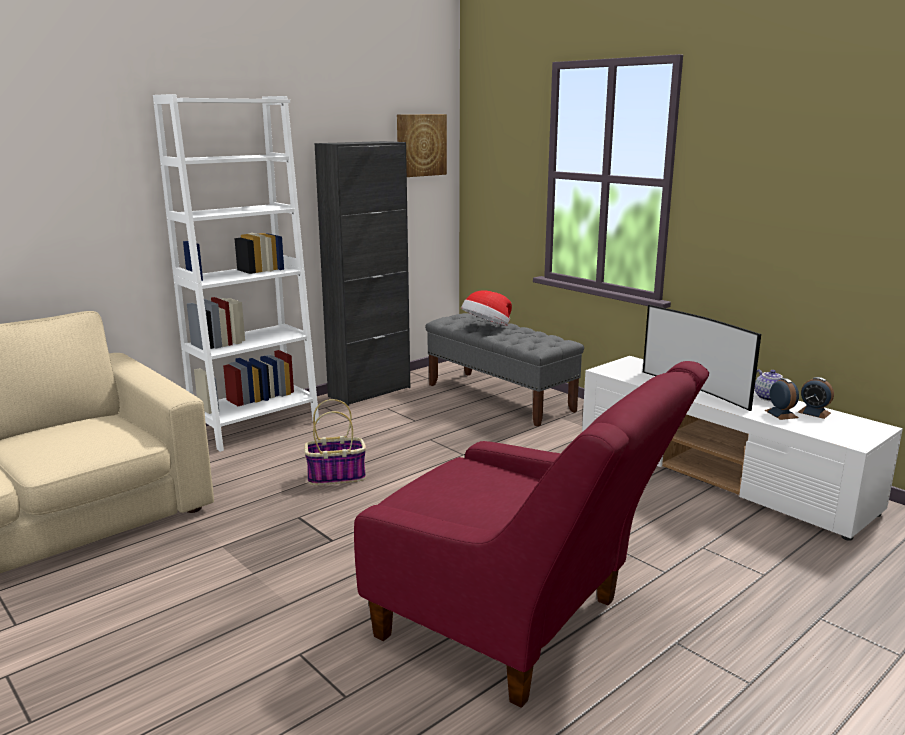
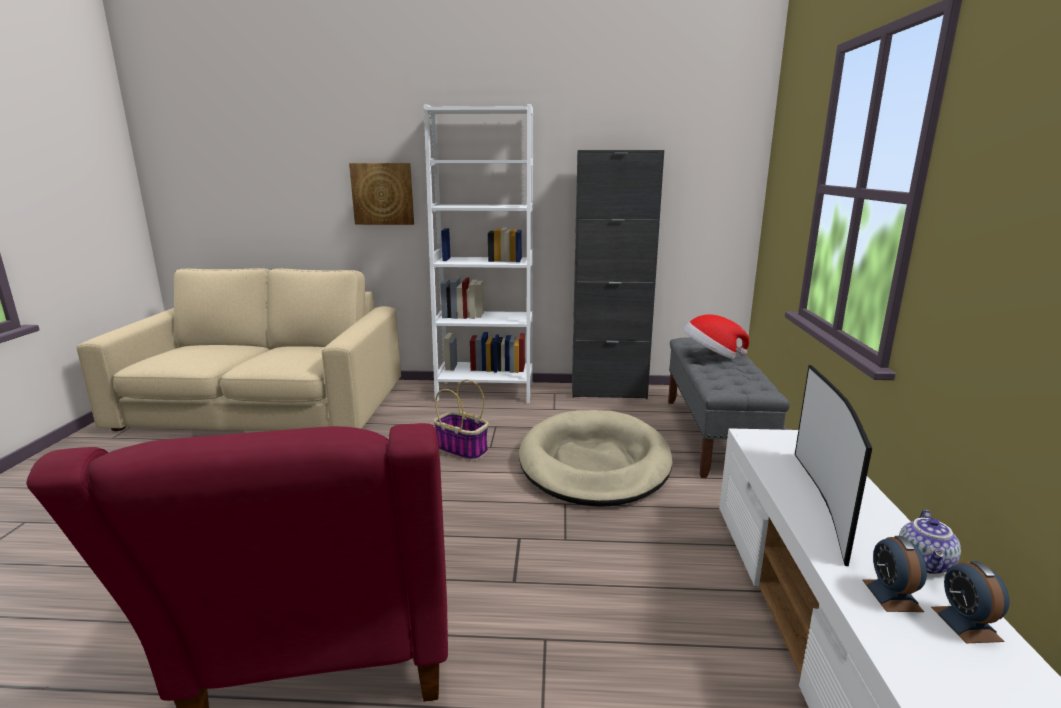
camera: 45 degrees right, 0 degrees up
(420, 145) = (712, 156): picture -> picture (383, 194)
(457, 444) = (594, 463): none -> beige dog bed
(781, 414) = (891, 595): alarm clock -> alarm clock turned 150 degrees clockwise

